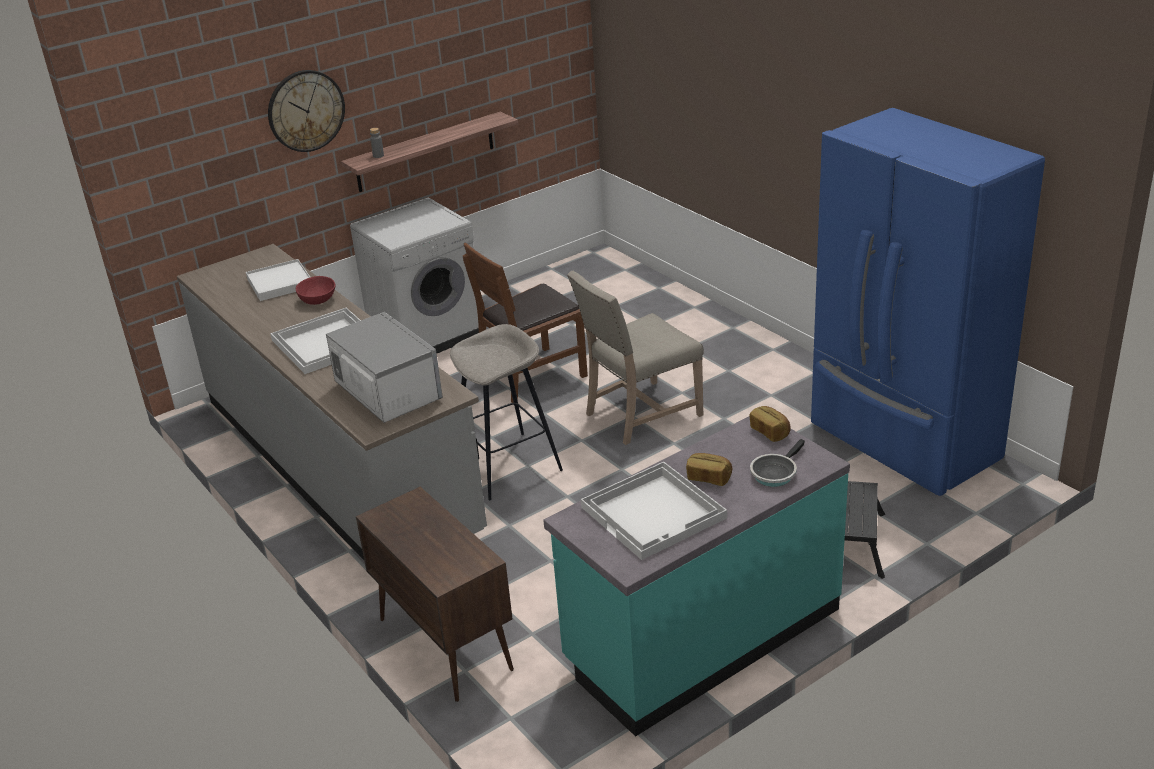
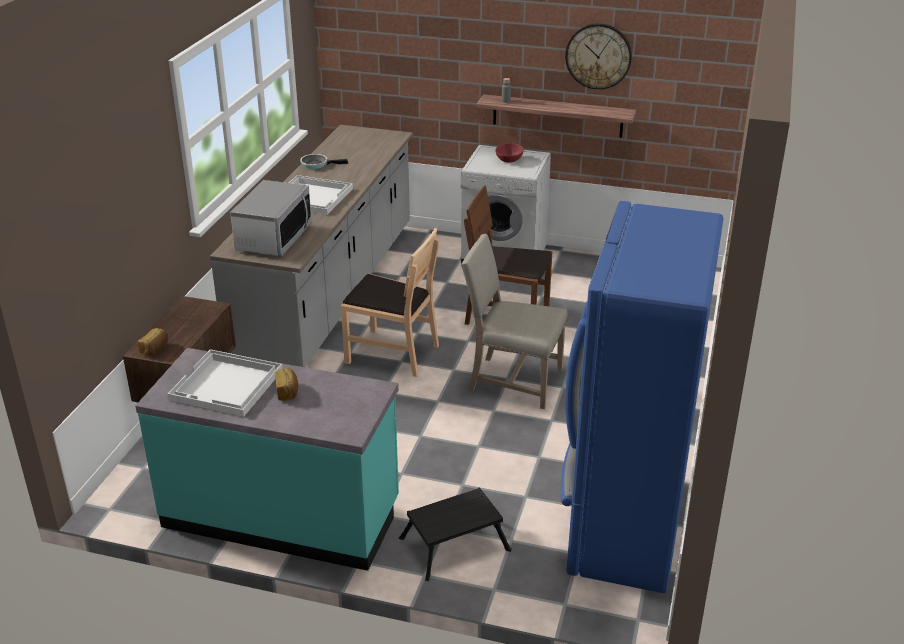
camera: 50 degrees right, 0 degrees up
(280, 283) = (366, 154): white tray -> none
(306, 110) = (462, 45): wall clock -> wall clock (598, 56)
(317, 300) = (359, 173): red bowl -> red bowl (509, 160)
(507, 466) = (392, 353): grey stool -> brown chair
(770, 432) = (371, 397): bread -> bread (155, 349)
(775, 473) = (318, 417): frying pan -> frying pan (317, 164)

